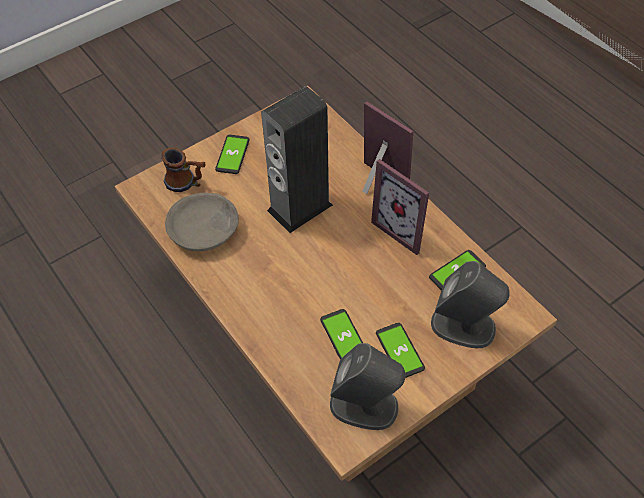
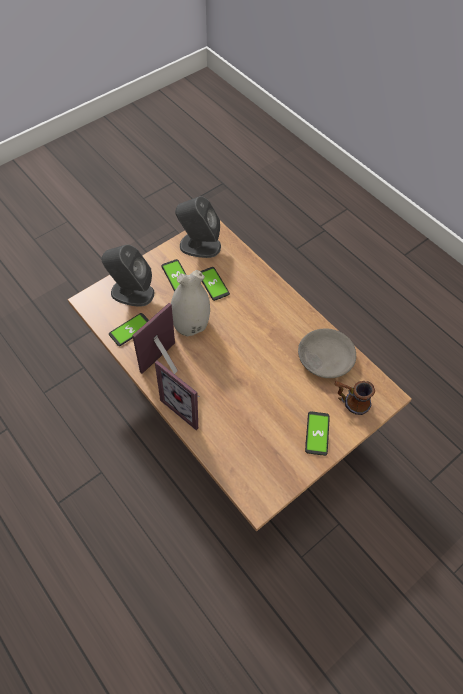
camera: 175 degrees right, 5 degrees up
(300, 207) = (251, 380): speaker -> none
(374, 278) = (191, 324): none -> white vase
(405, 228) = (166, 364): picture frame -> picture frame turned 90 degrees counterclockwise

